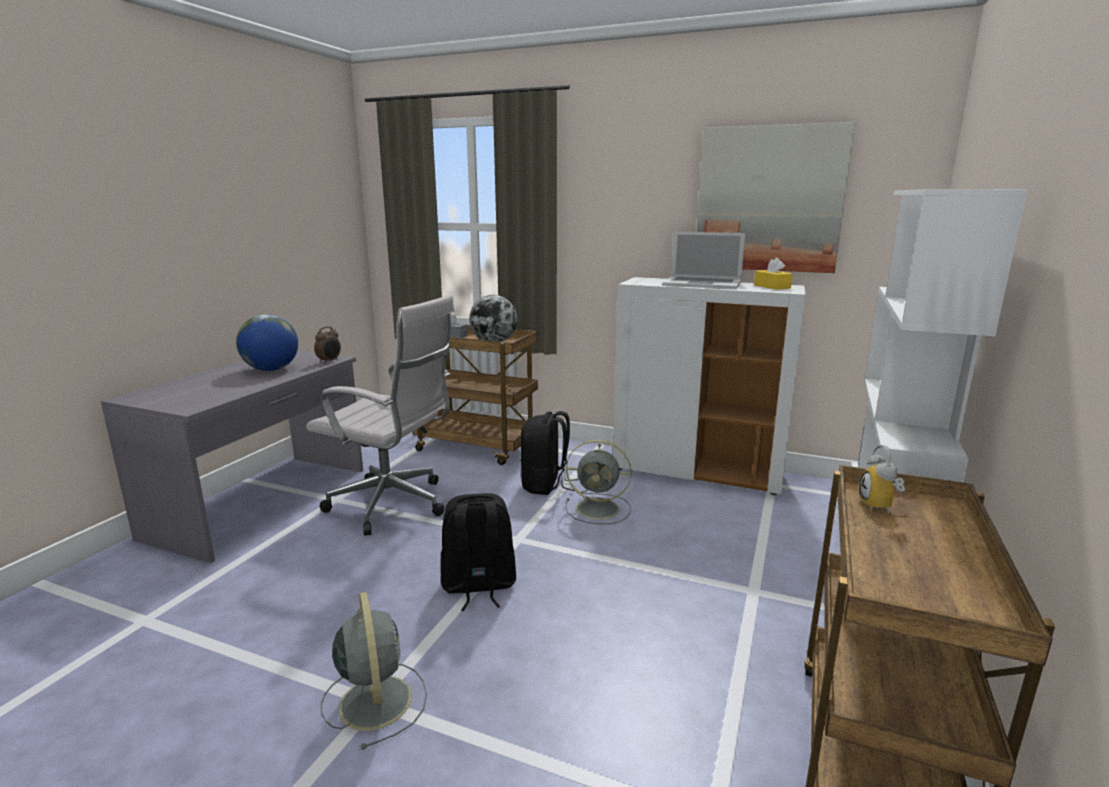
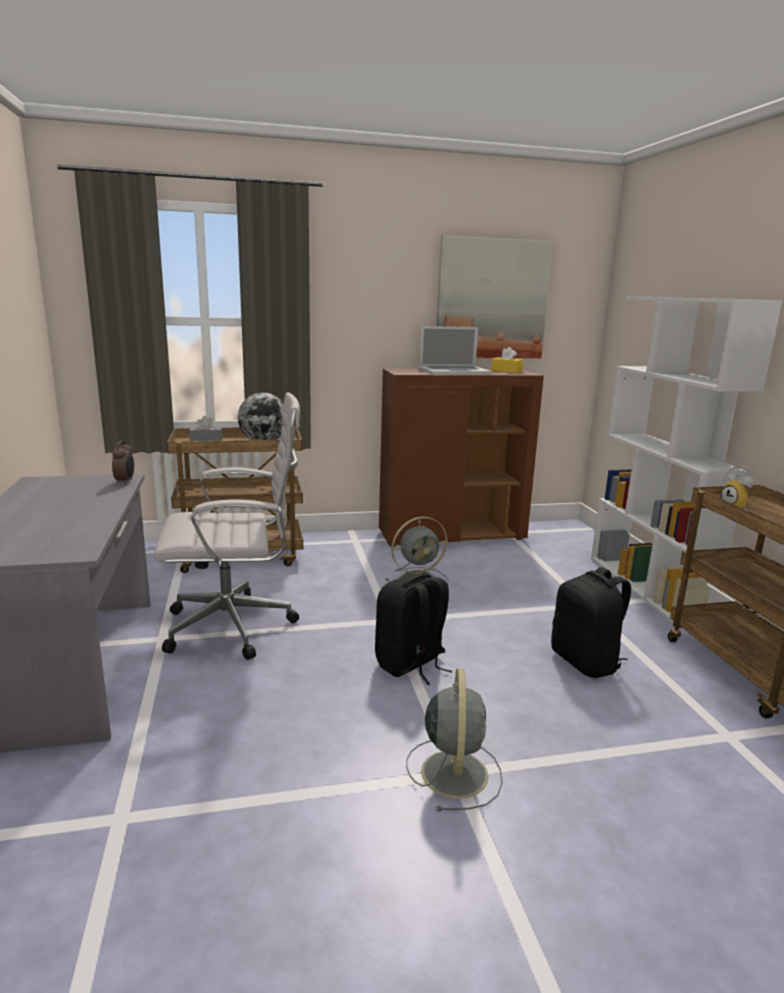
camera: 35 degrees left, 0 degrees up
(271, 369) = (73, 499): globe -> none
(375, 699) = (454, 771): grey fan -> grey fan turned 60 degrees clockwise
(545, 485) = (352, 573): black backpack -> black backpack (586, 662)
(698, 472) = (452, 535): white cabinet -> brown cabinet

